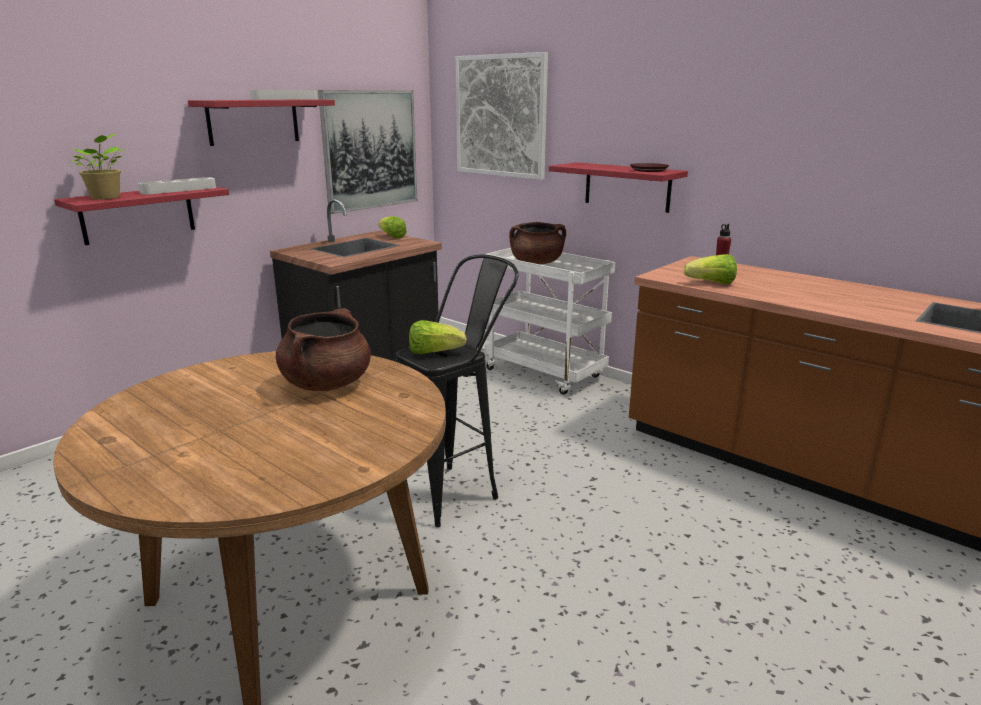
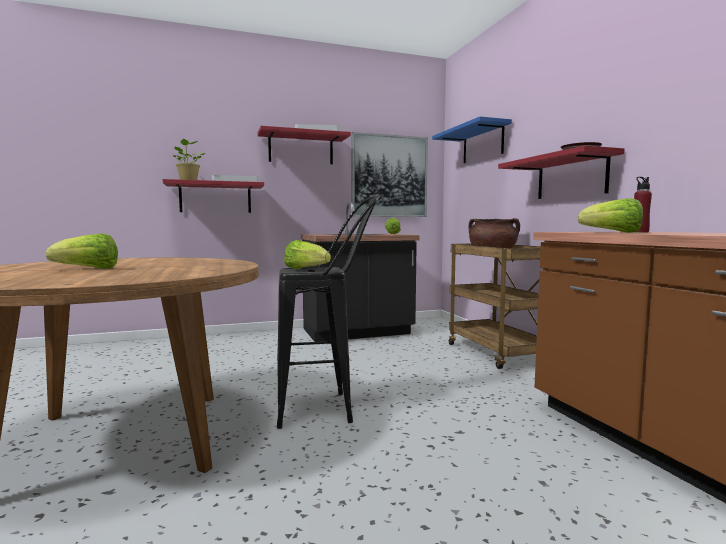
camera: 30 degrees right, 15 degrees down
(254, 425) = (88, 269): none -> lettuce
(327, 384) = (184, 264): brown cooking pot -> none
(500, 116) = (482, 144): picture -> blue shelf
(546, 374) = (497, 354): white cart -> brown cart

